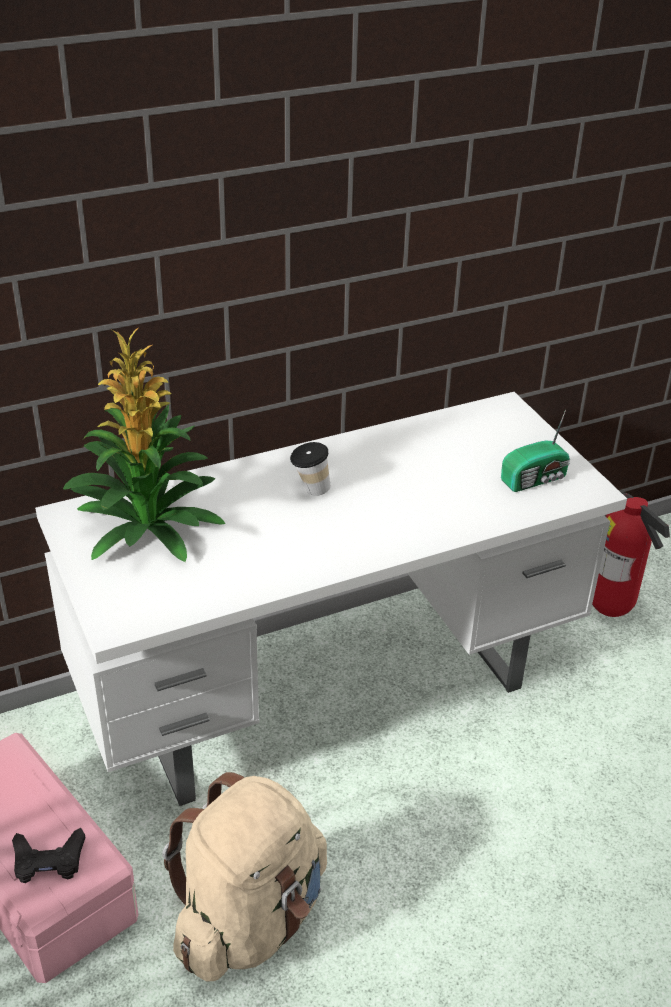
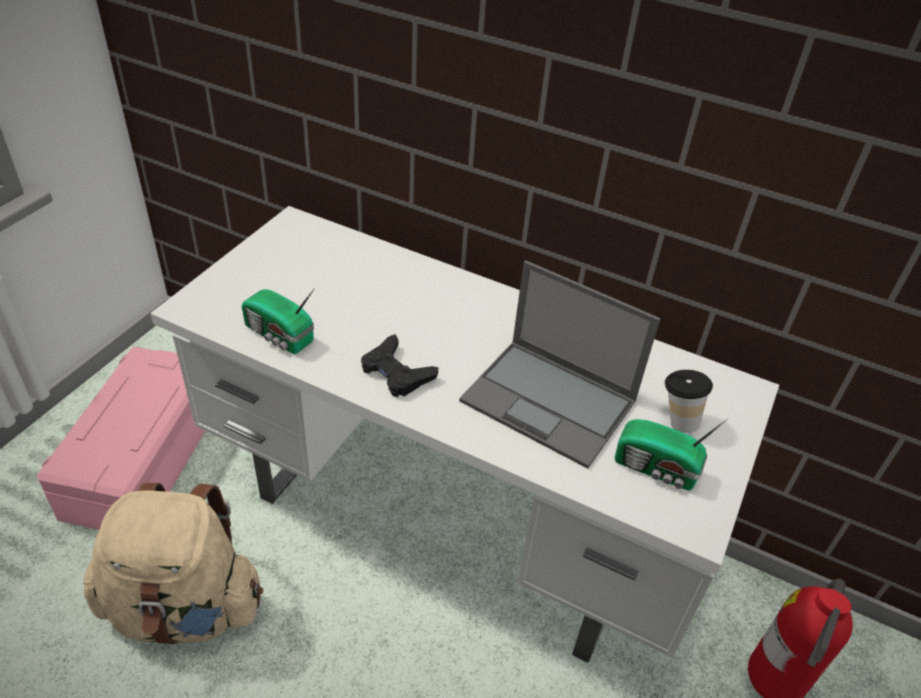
camera: 50 degrees right, 5 degrees up
(48, 860) = (102, 445): black game controller -> black game controller (396, 372)
(146, 526) = (318, 264): potted plant -> none
(217, 587) = (279, 336): none -> radio
(310, 490) = (460, 325): cup -> cup (677, 420)
(434, 490) = (550, 402): none -> laptop

